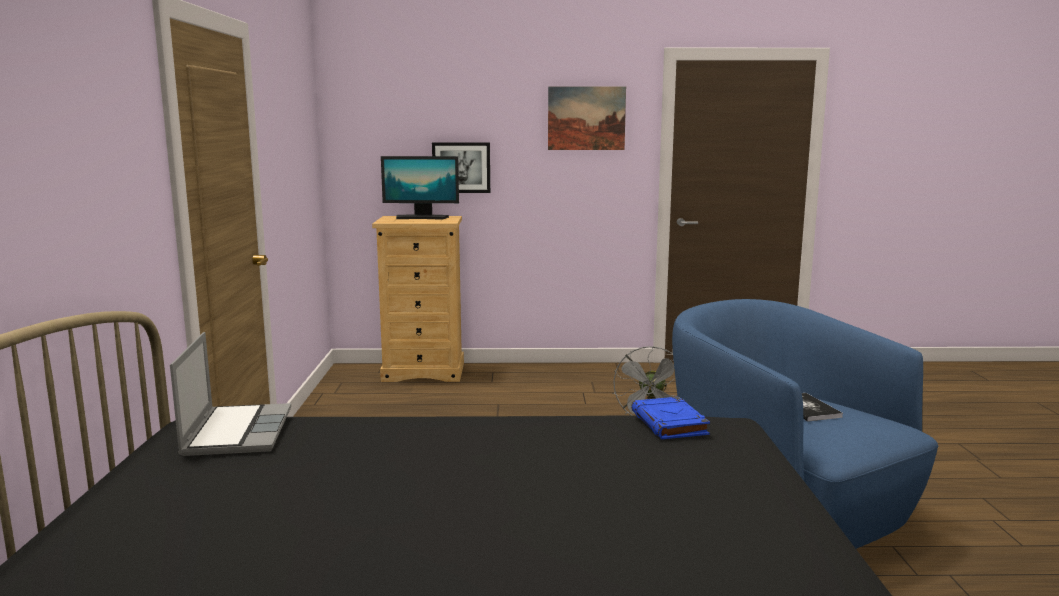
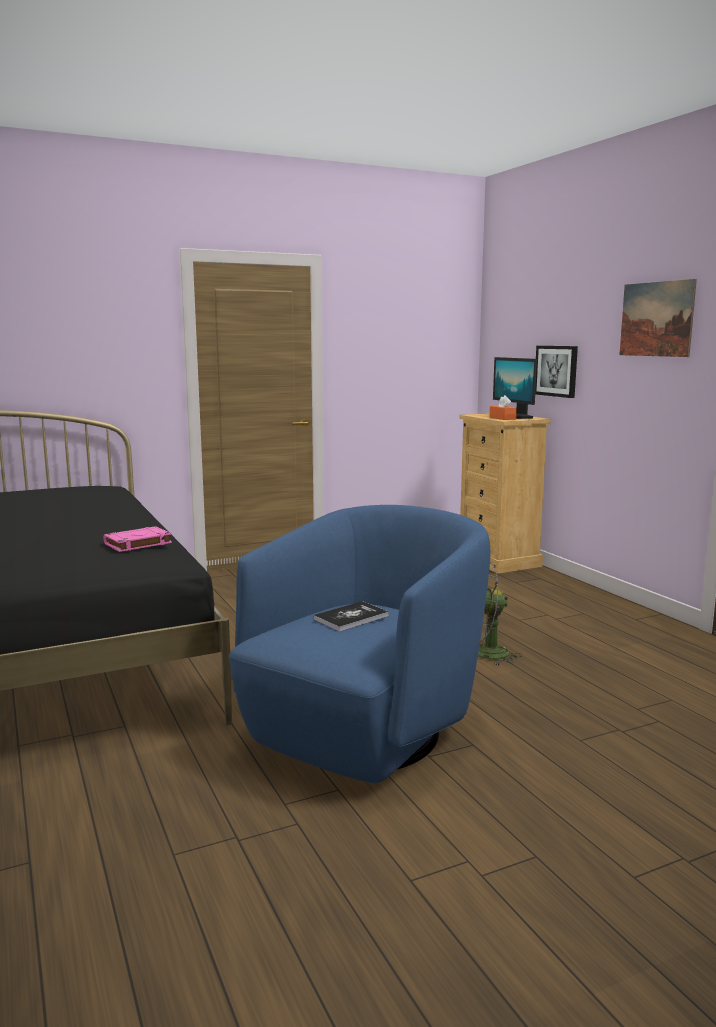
camera: 65 degrees right, 0 degrees up
(236, 431) = (86, 489): laptop -> none
(433, 221) = (502, 418): none -> orange tissue box
(670, 424) = (137, 543): blue book -> pink book

